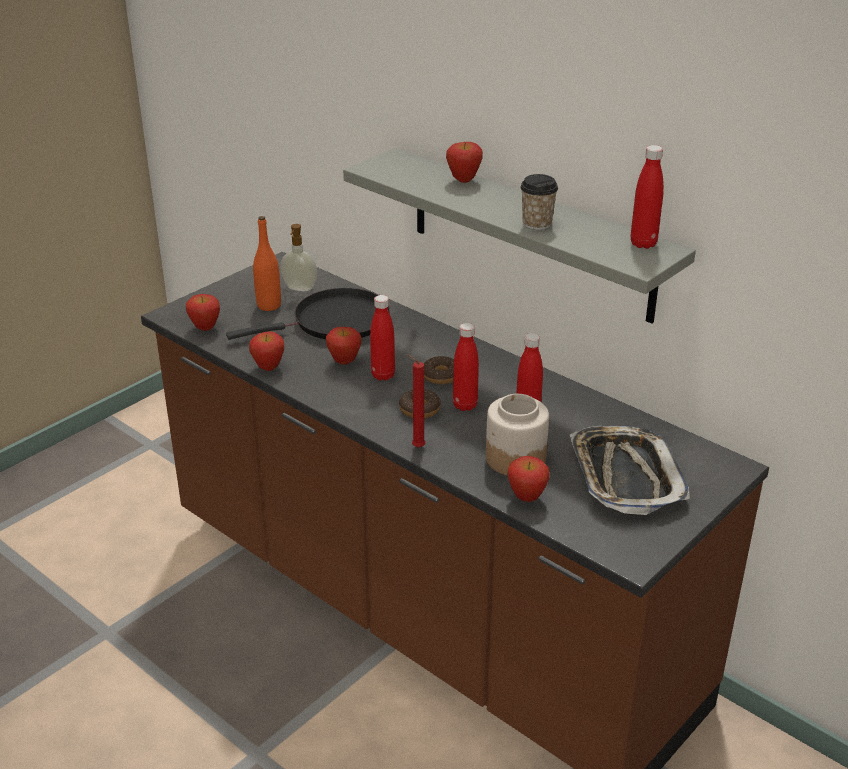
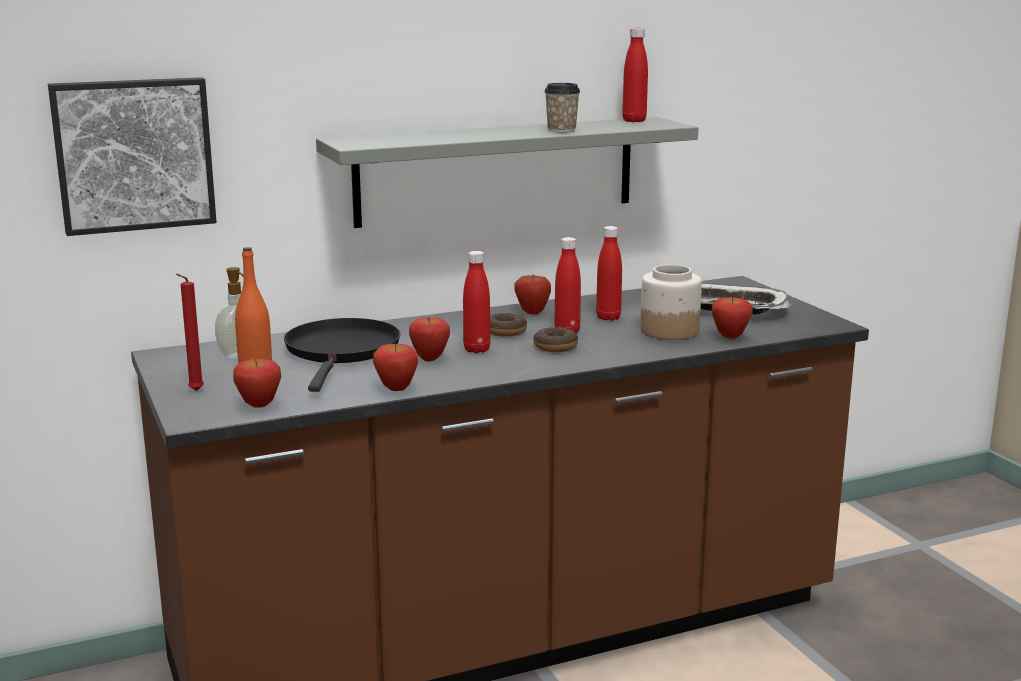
camera: 65 degrees left, 15 degrees down
(291, 115) = (134, 154): none -> picture
(416, 447) = (618, 357): red candle -> red candle (194, 391)
(463, 180) = (436, 133): apple -> apple (532, 313)

